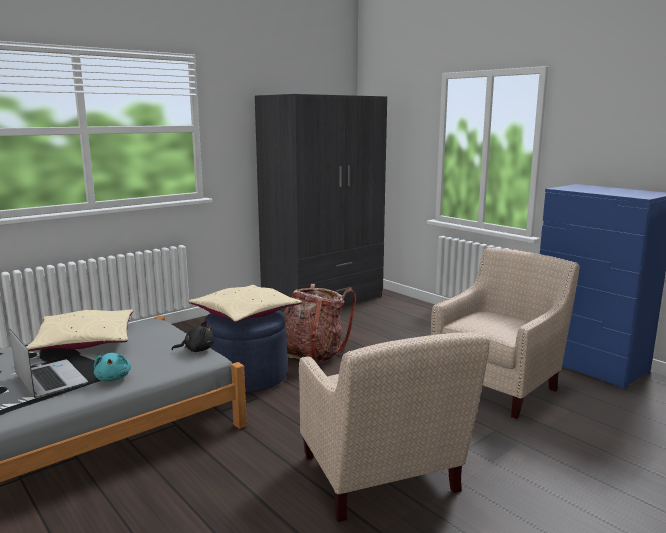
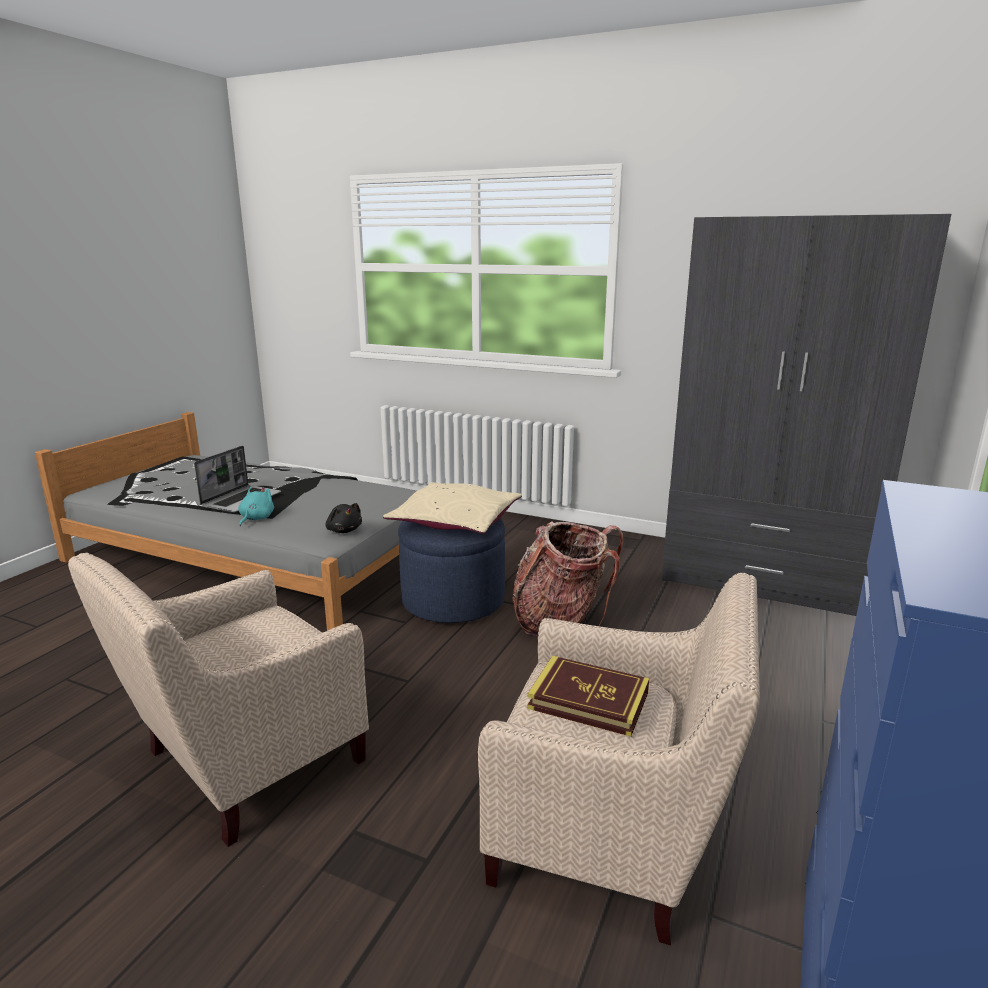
camera: 65 degrees right, 5 degrees up
(85, 341) = (335, 485): beige pillow -> none
(113, 378) = (256, 518): turquoise plush toy -> turquoise plush toy turned 150 degrees clockwise
(490, 321) = (588, 700): none -> book

